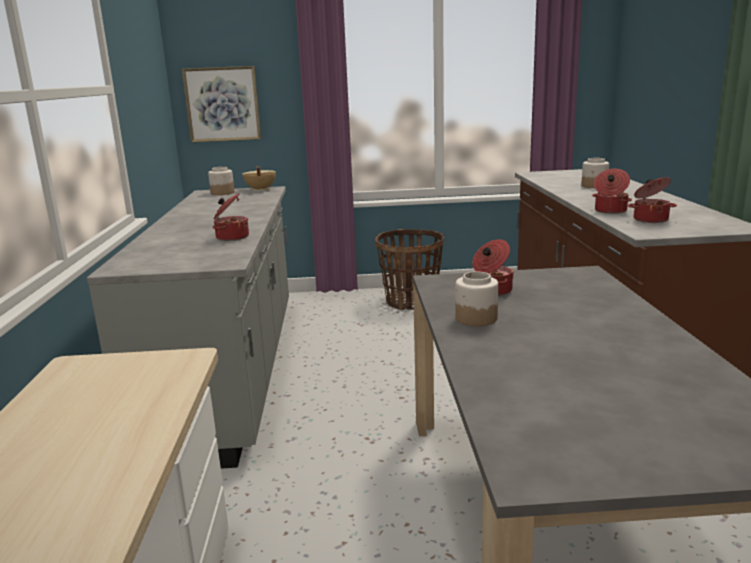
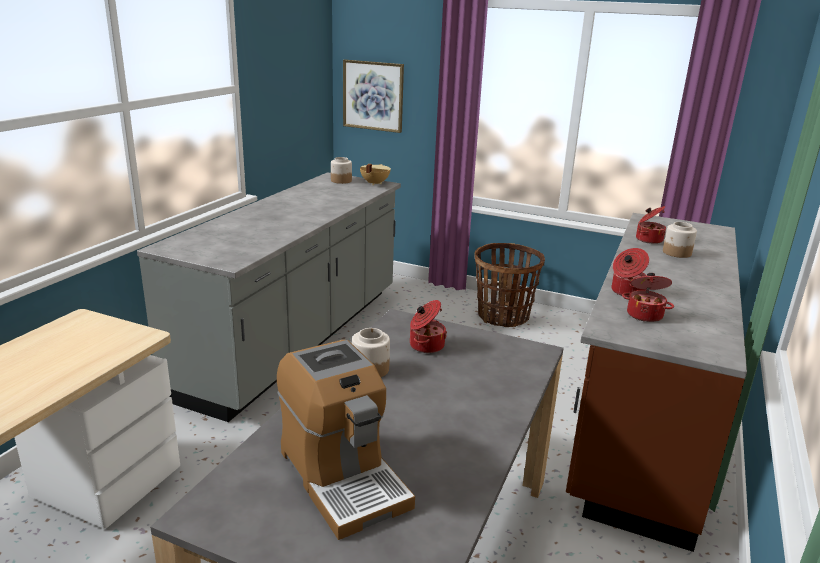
camera: 25 degrees right, 5 degrees up
(231, 237) = (273, 235): cooking pot -> cooking pot (648, 239)
(601, 397) = (342, 477): none -> coffee machine

